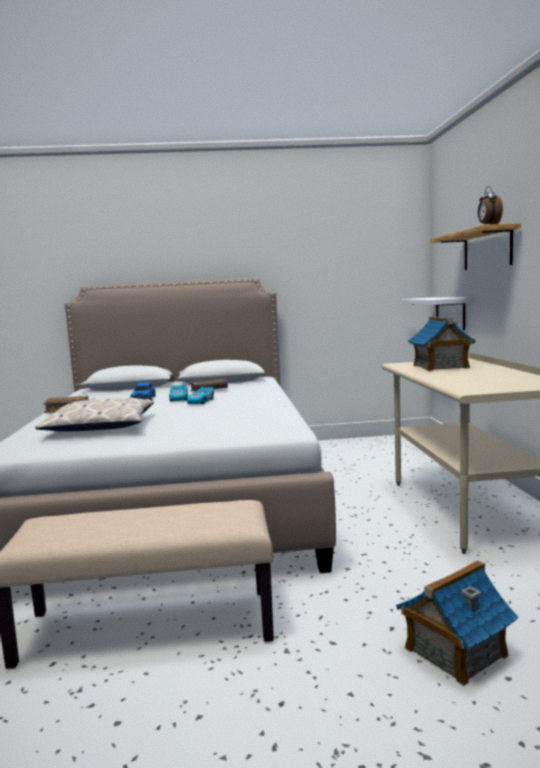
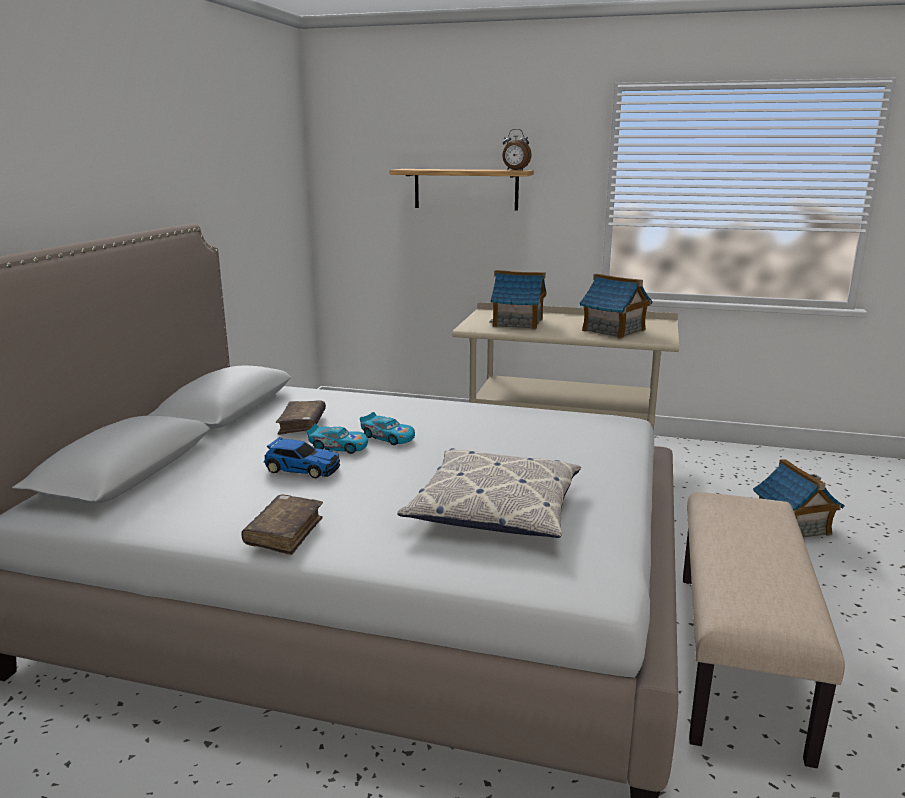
camera: 70 degrees left, 10 degrees up
(450, 312) = (377, 256): white shelf -> none
(475, 380) = (614, 330): none -> toy house

